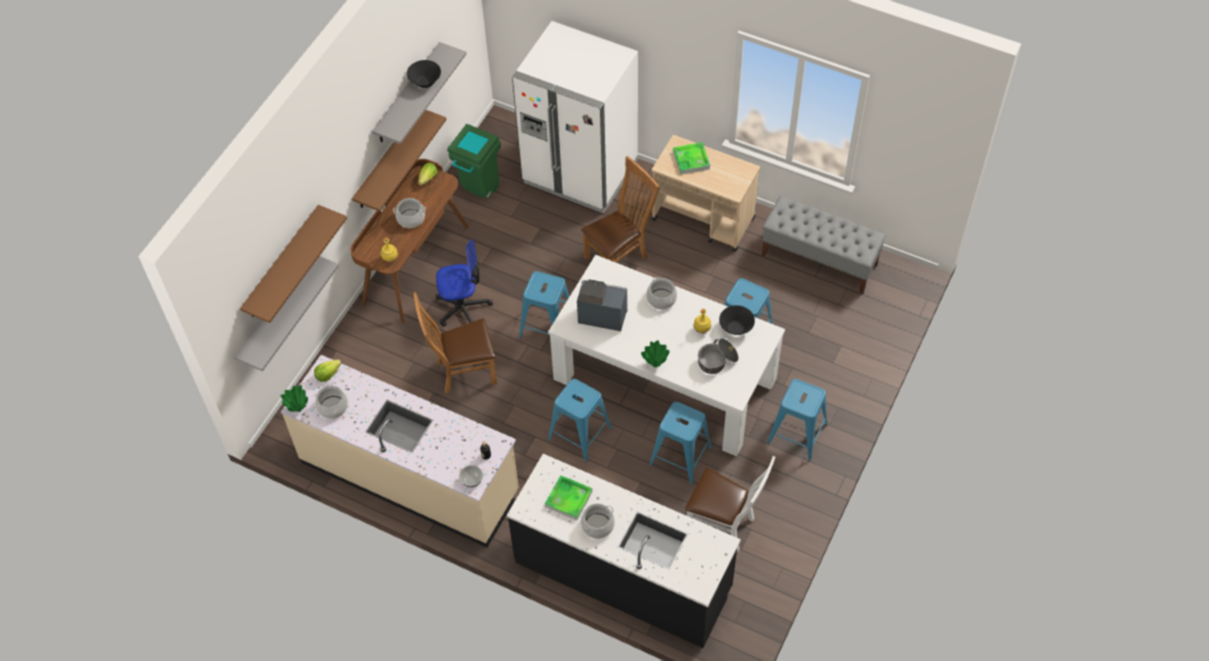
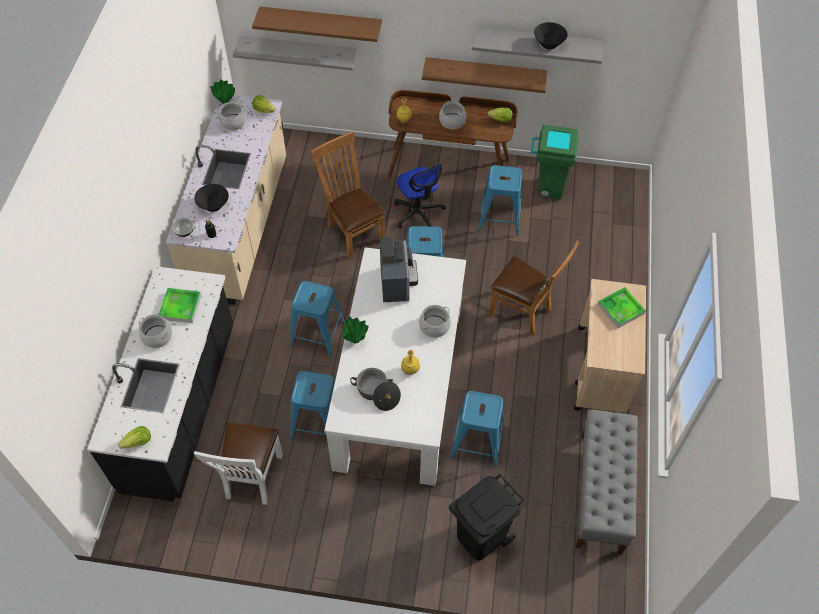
camera: 70 degrees right, 0 degrees up
(580, 172) = (606, 255): white fridge -> none
(714, 559) = (138, 442): none -> lettuce
(736, 328) = (423, 400): black bowl -> black bowl (213, 205)
(797, 433) = (375, 521): blue stool -> blue stool (500, 218)
(833, 358) = (480, 536): none -> black trash can

